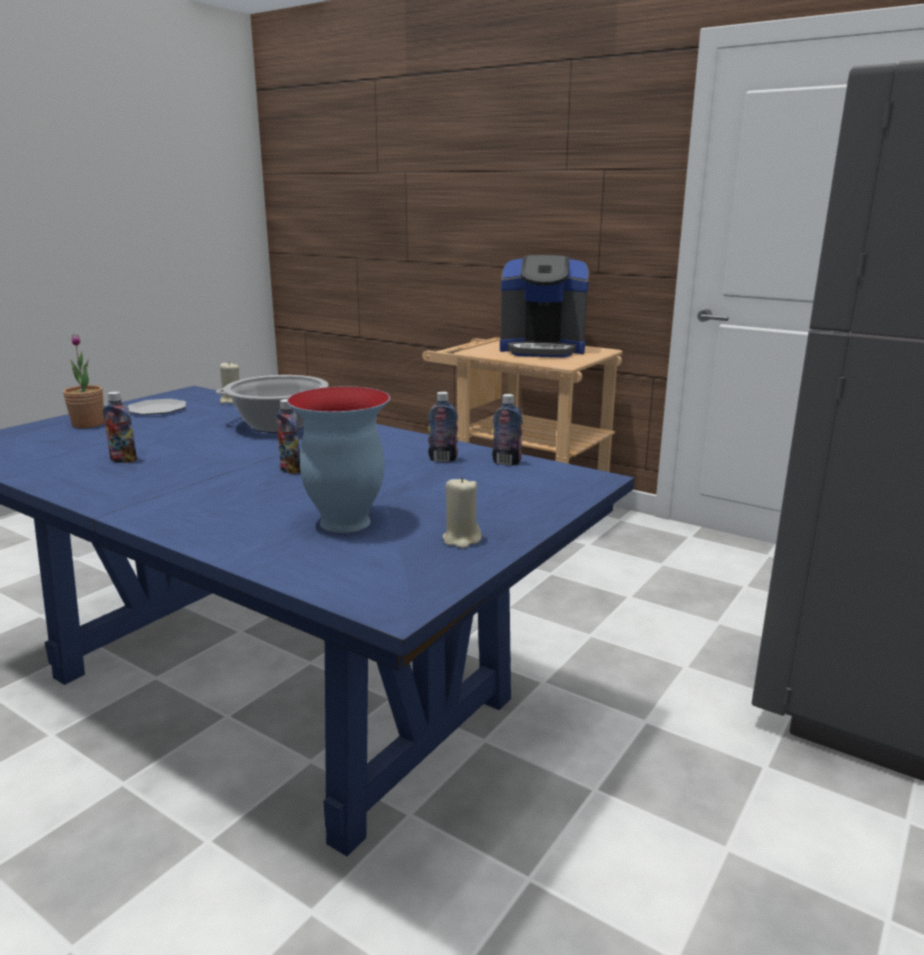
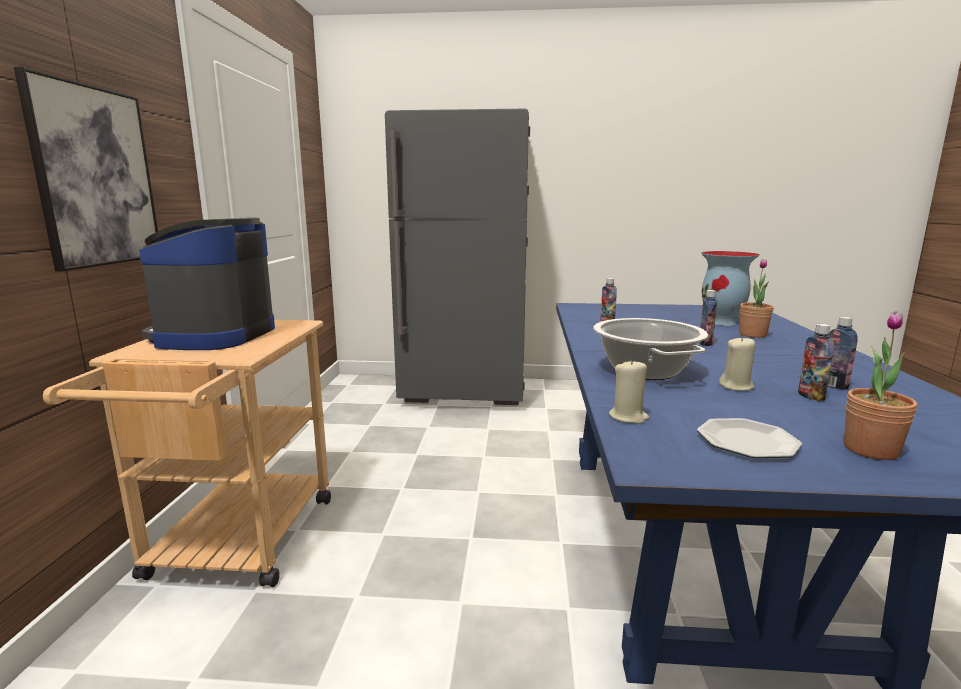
camera: 120 degrees left, 5 degrees down
(265, 507) = (752, 335): none -> potted plant
(461, 539) = (685, 309): beige candle -> beige candle (736, 386)
(506, 463) = (583, 316): bottle -> bottle (811, 396)
(542, 349) = (214, 336): coffee machine -> coffee machine turned 150 degrees counterclockwise
(559, 225) = (95, 177): none -> picture

